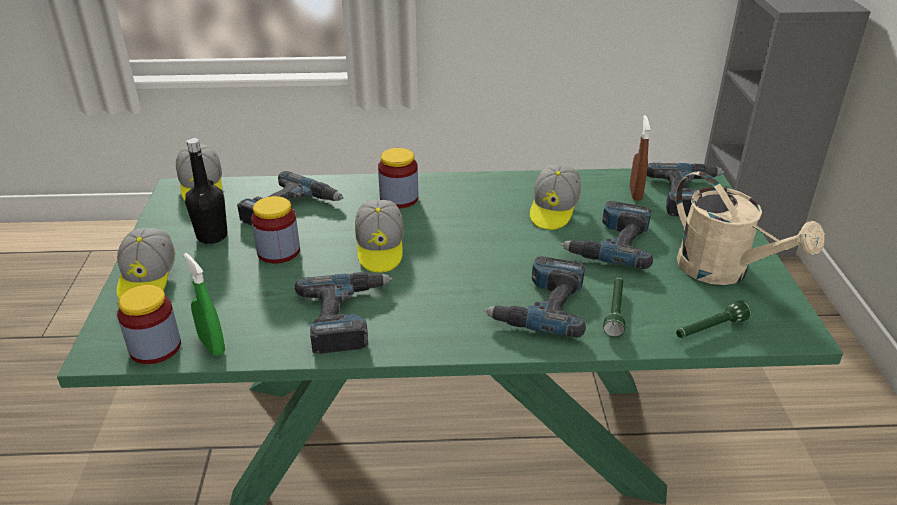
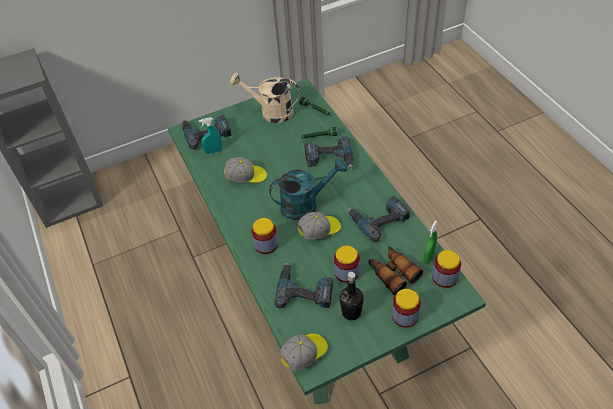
camera: 110 degrees left, 15 degrees up
(148, 280) = (405, 316): cap -> jar
(227, 294) = (392, 273): none -> binoculars
(448, 250) = (305, 204): none -> turquoise watering can
(610, 243) = (267, 149): power drill -> none
(635, 193) = (213, 151): brown spray bottle -> turquoise spray bottle
(724, 271) = (271, 112): beige watering can -> beige watering can turned 105 degrees counterclockwise

